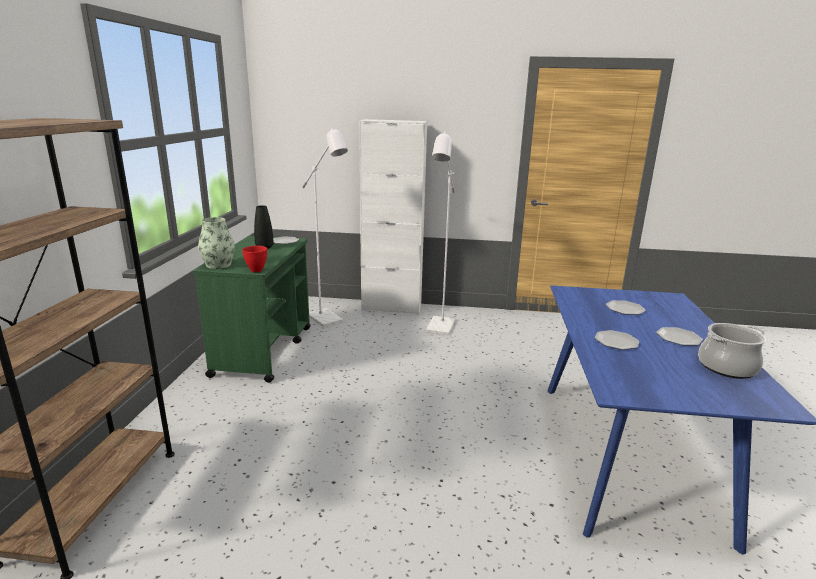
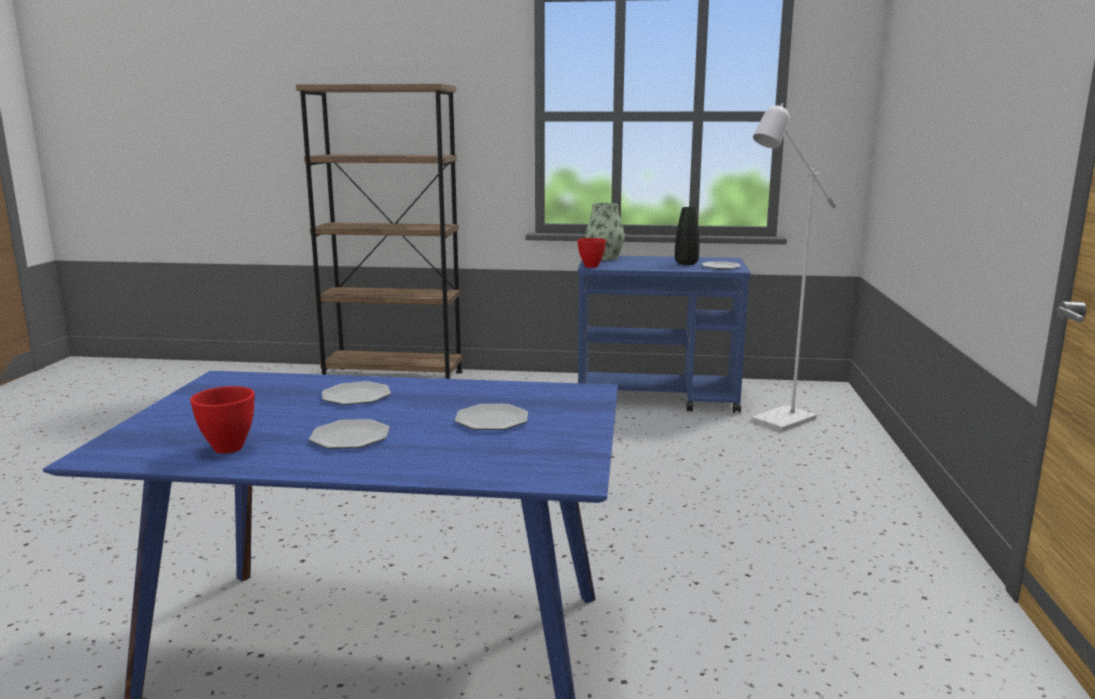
camera: 90 degrees right, 5 degrees down
(264, 350) = (658, 398): green cart -> blue cart
(391, 307) = (880, 464): white cabinet -> none
(439, 329) = (808, 505): white floor lamp -> none
(726, 367) = (229, 448): cooking pot -> red bowl

